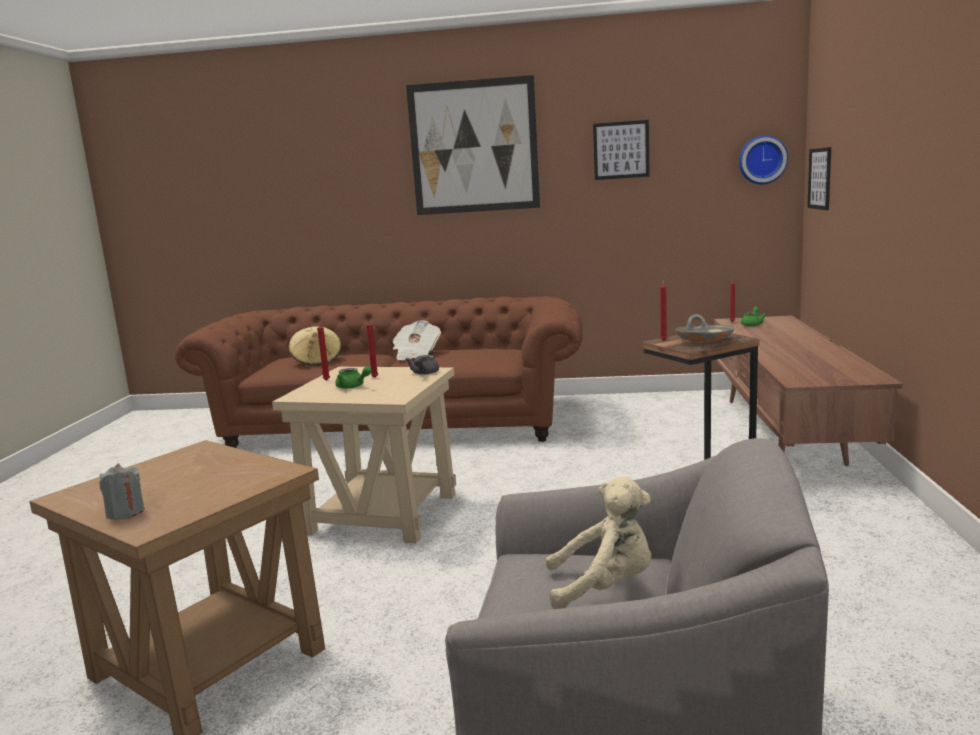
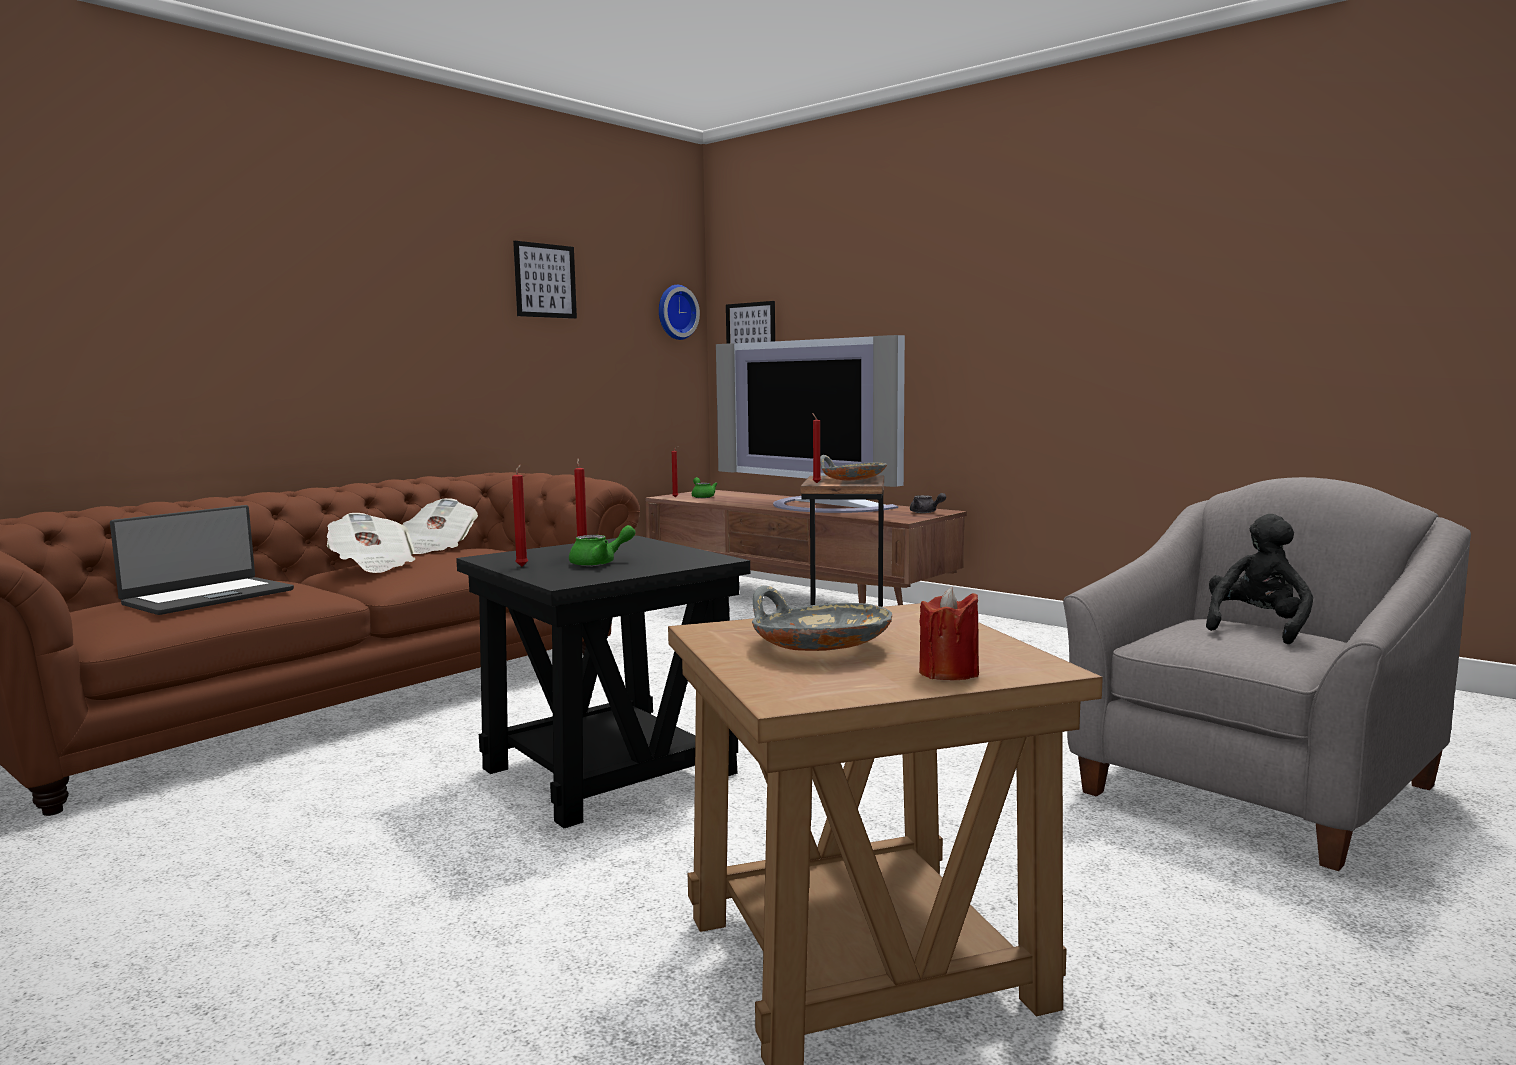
camera: 55 degrees left, 5 degrees down
(125, 512) = (948, 673): grey candle -> red candle
(173, 475) = (818, 647): none -> grey bowl
(317, 361) = (208, 597): beige hat -> laptop
(383, 513) = (609, 770): beige side table -> black side table
(423, 373) = (631, 543): grey teapot -> grey teapot (926, 512)
(474, 147) = (359, 246): picture -> none
(480, 345) = (437, 547): none -> newspaper
(604, 587) = (1257, 628): beige plush toy -> black plush toy
(795, 352) = (820, 506): none -> television

